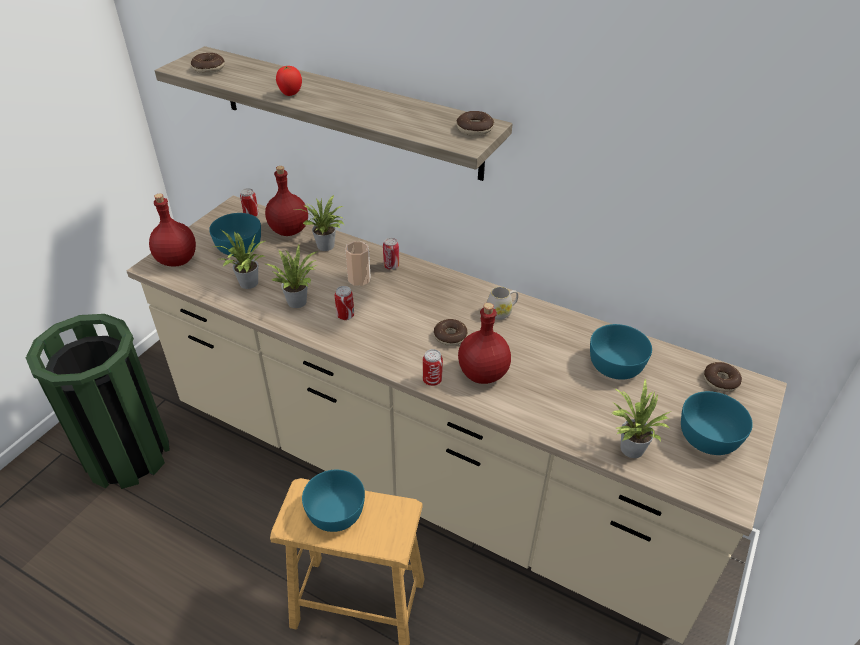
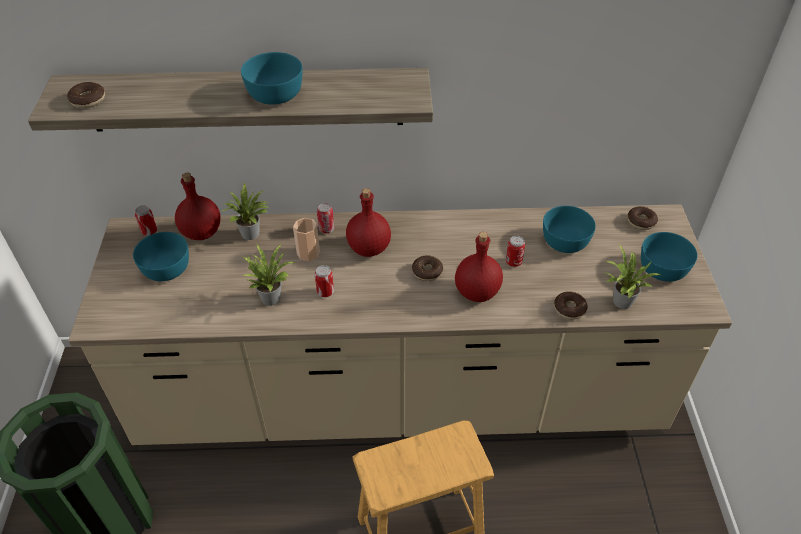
camera: 30 degrees left, 5 degrees up
(176, 260) = (113, 308): red bottle -> red bottle (368, 248)
(247, 284) = (208, 302): potted plant -> none
(290, 94) = (205, 103): tomato -> none
(336, 512) = (411, 464): turquoise bowl -> turquoise bowl (276, 94)
(432, 380) = (443, 316): can -> can (513, 262)
(474, 129) = (405, 84): donut -> donut (569, 309)
(501, 312) = (450, 233): white mug -> none

